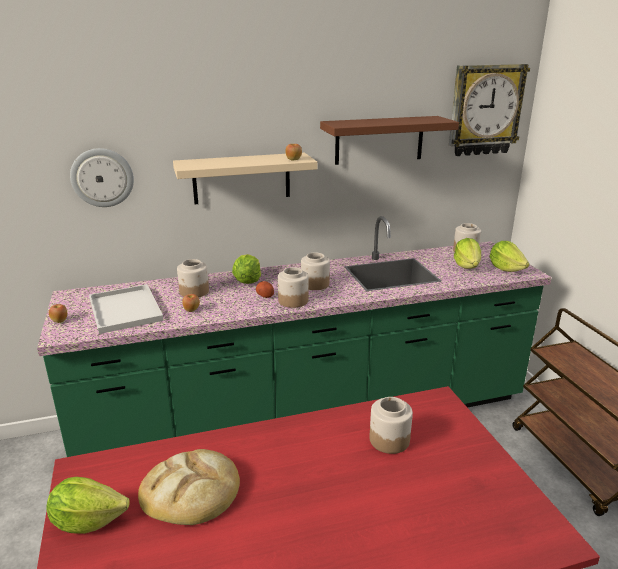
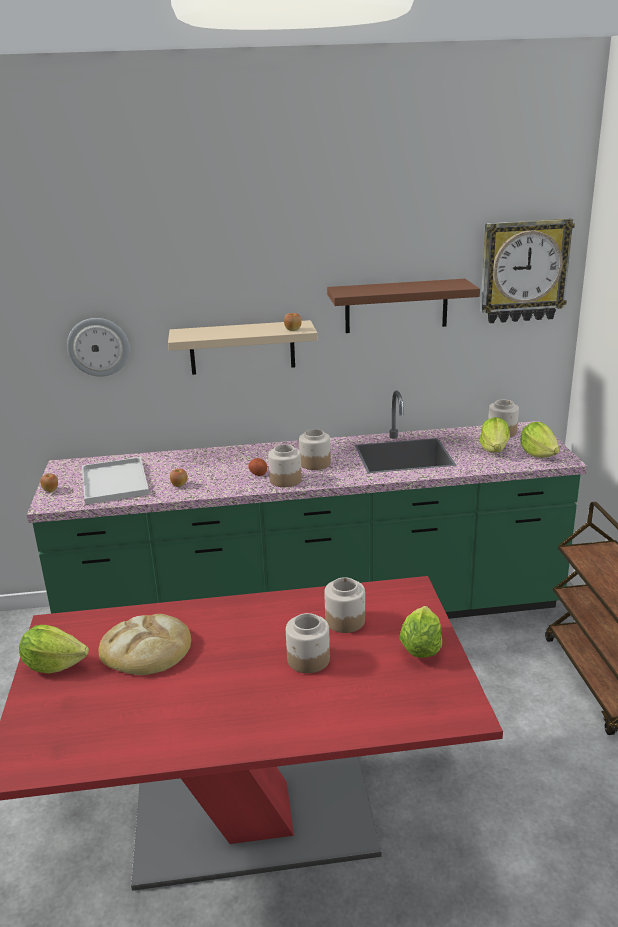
camera: 10 degrees right, 0 degrees up
(194, 292) = (187, 466): jar -> jar (308, 660)
(247, 281) = (245, 457): lettuce -> lettuce (420, 648)

